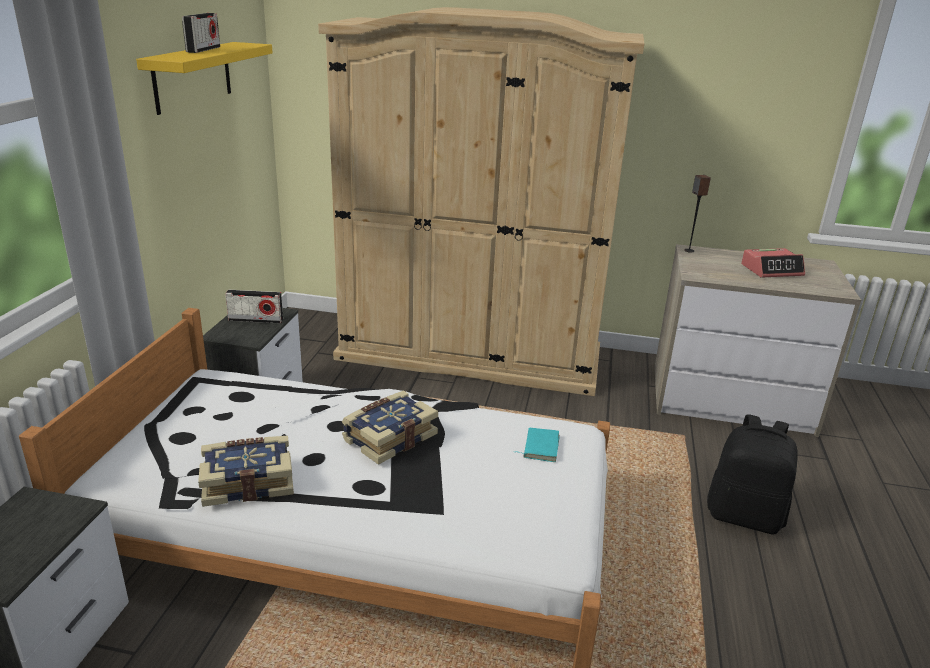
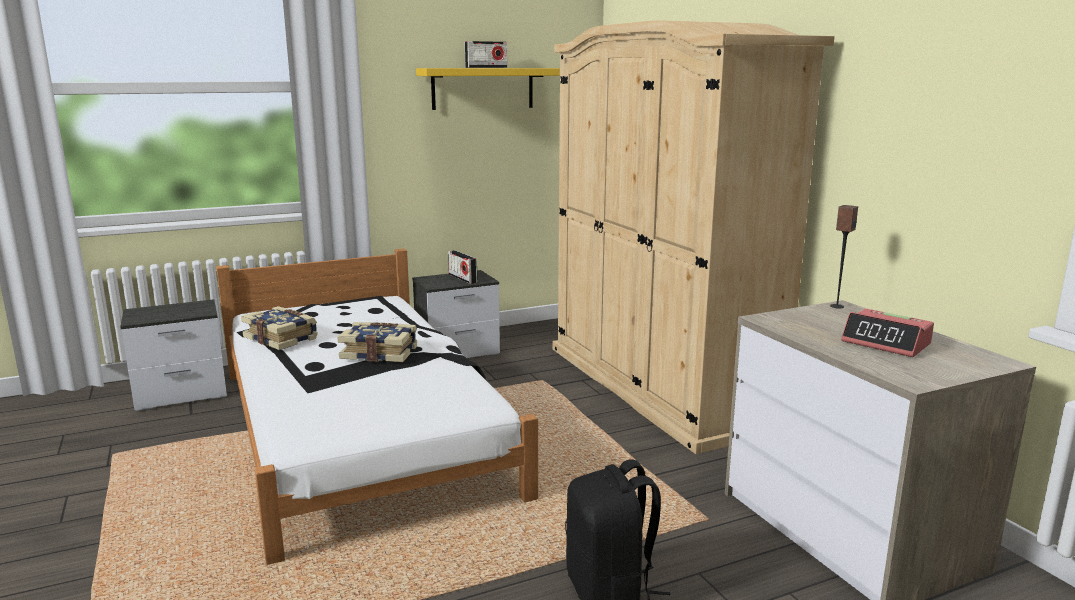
camera: 55 degrees right, 10 degrees down
(539, 446) = (440, 398): turquoise book -> none

